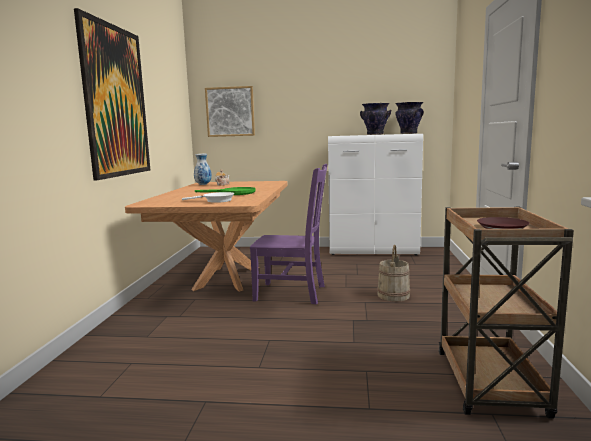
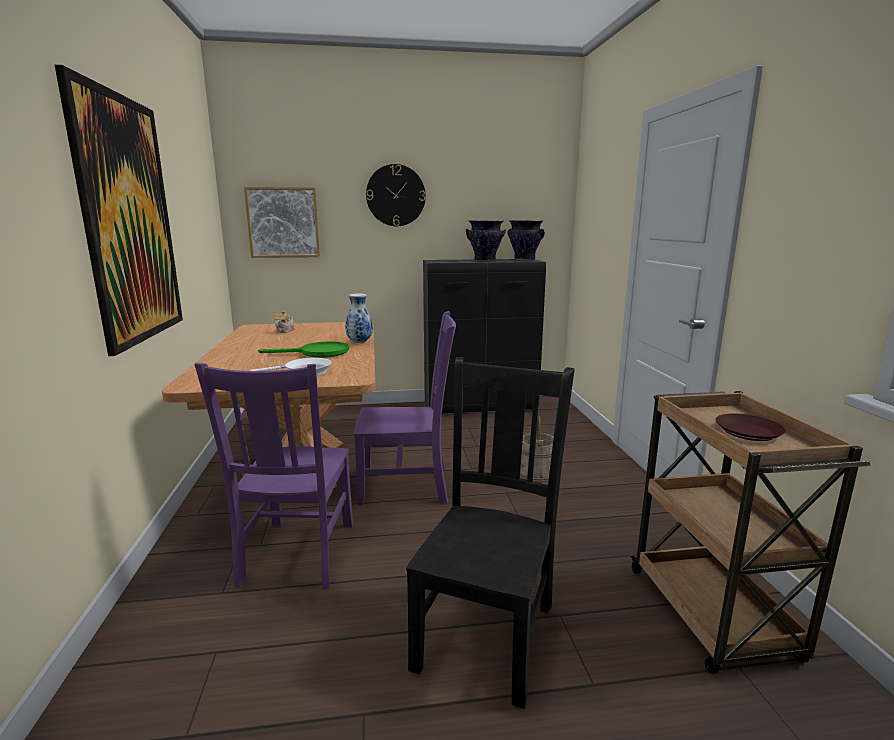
camera: 15 degrees left, 5 degrees up
(200, 323) = (297, 556): none -> purple chair
(203, 184) = (255, 331): vase -> vase (359, 342)
(308, 373) = (487, 632): none -> black chair
(309, 89) = (395, 195): none -> wall clock
(374, 251) = (481, 407): white cabinet -> black cabinet

